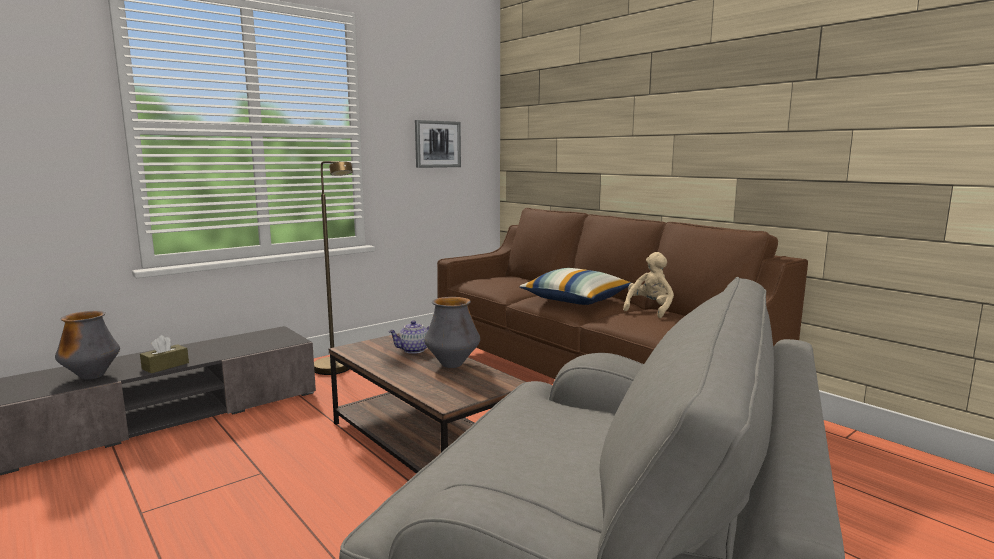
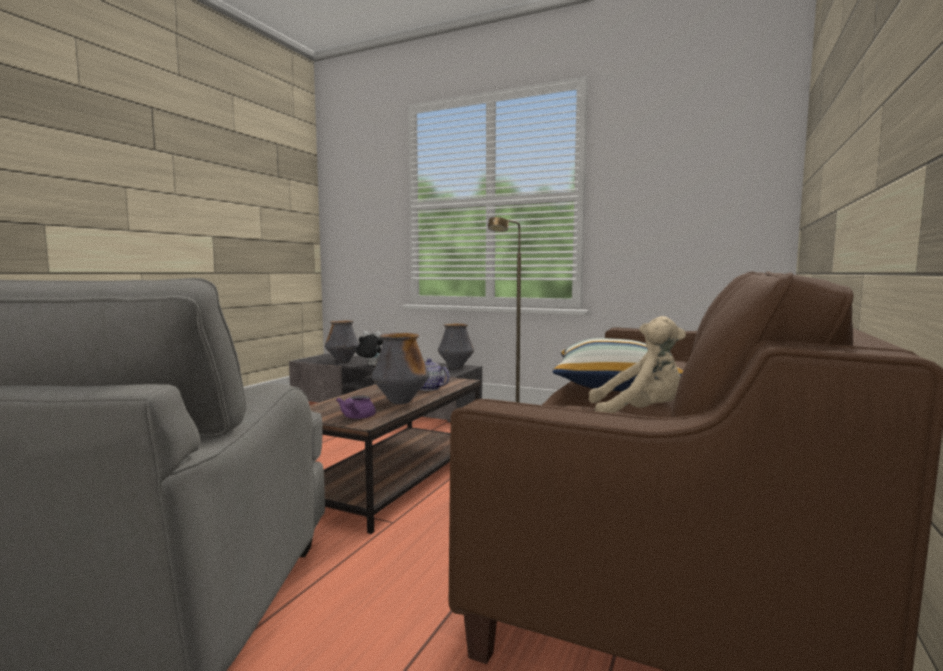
camera: 65 degrees right, 5 degrees down
(165, 366) = (371, 365): brown tissue box -> plush toy
(267, 334) = (455, 367): none -> vase
(437, 144) = (684, 200): picture -> none
(488, 384) = (356, 417): none -> purple teapot

